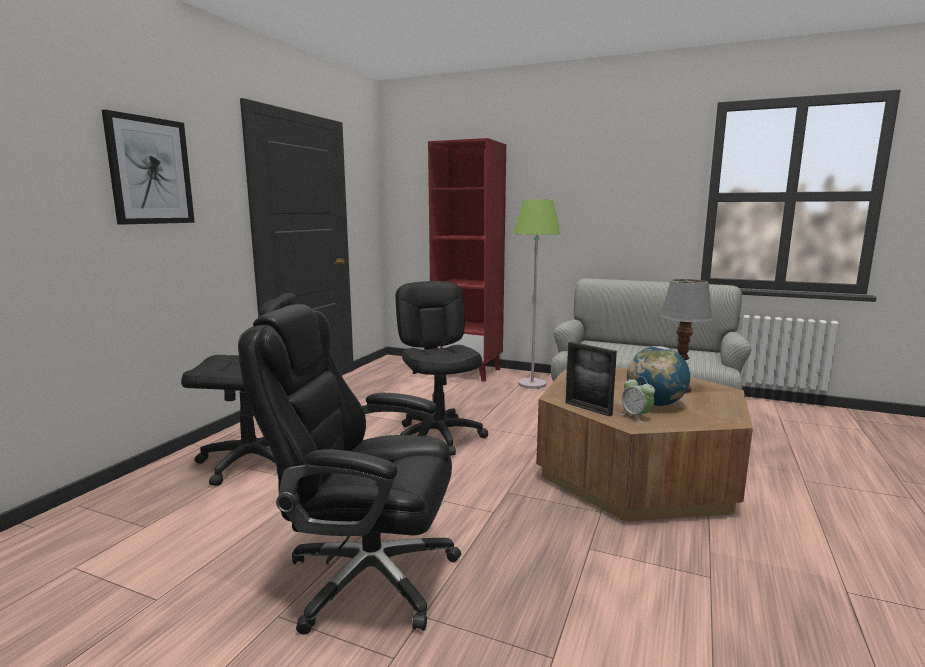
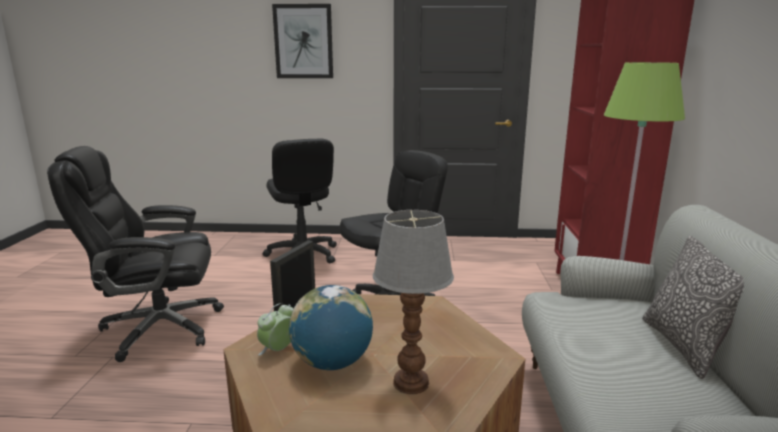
camera: 70 degrees right, 5 degrees up
(367, 576) = (158, 328): black office chair -> black office chair turned 90 degrees counterclockwise
(637, 344) = (684, 346): none -> pillow

